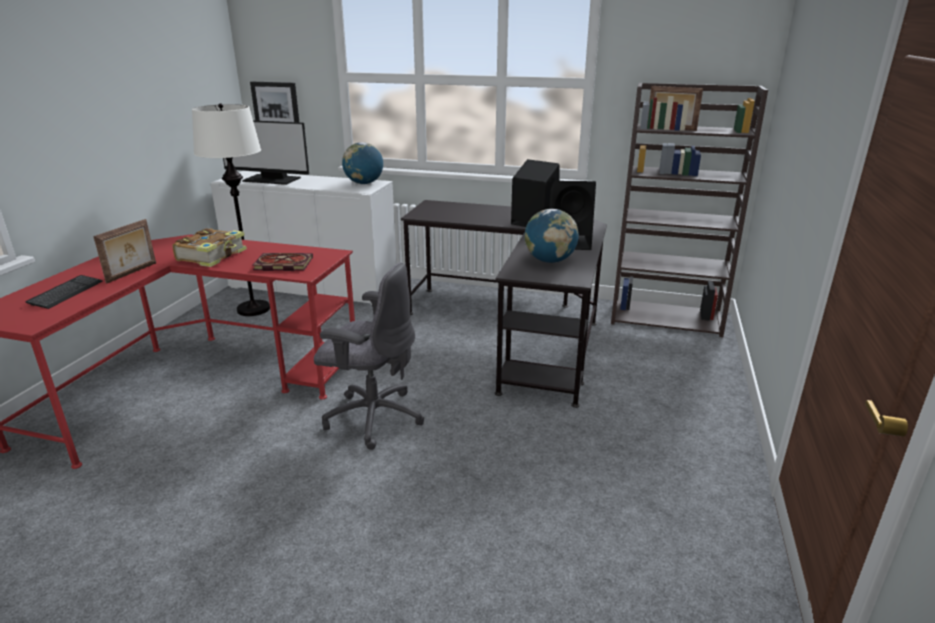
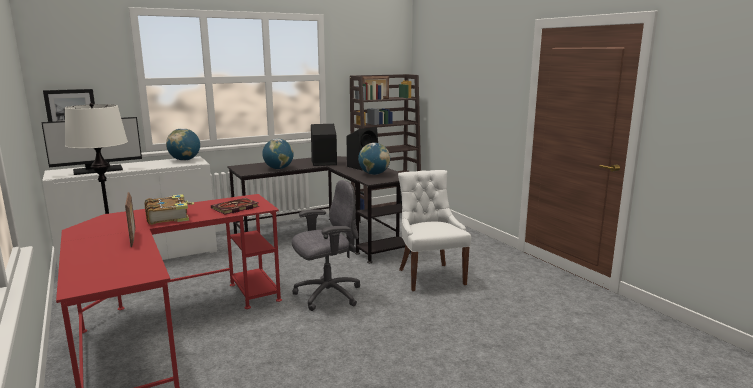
camera: 45 degrees left, 10 degrees down
(66, 293) = (115, 259): keyboard -> none
(462, 218) = (278, 168): none -> globe
(534, 457) = (430, 276): none -> white chair

